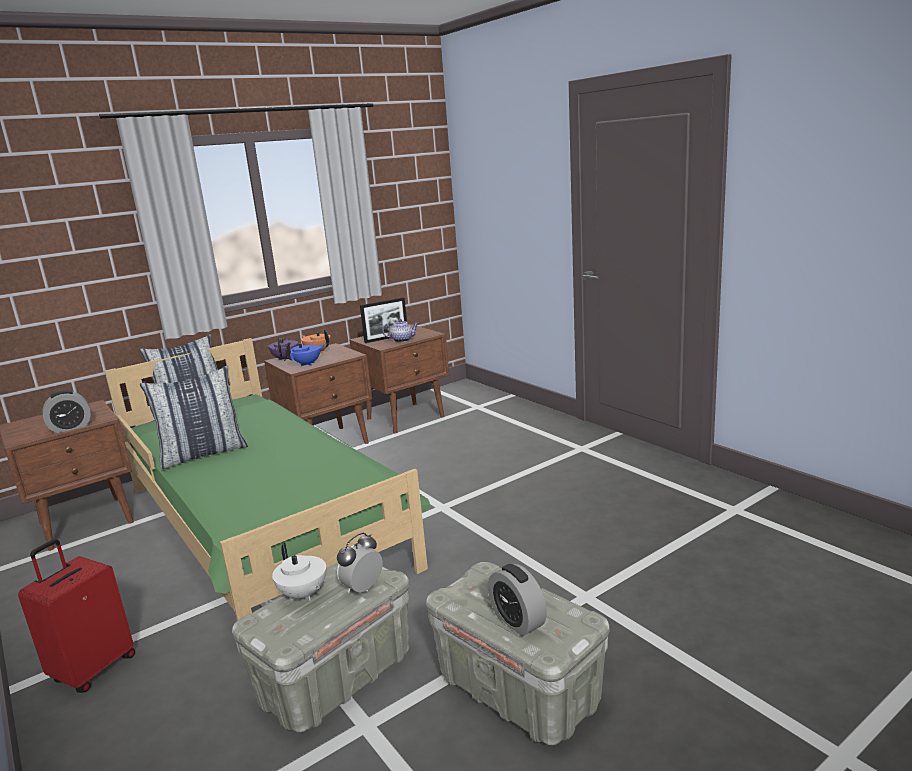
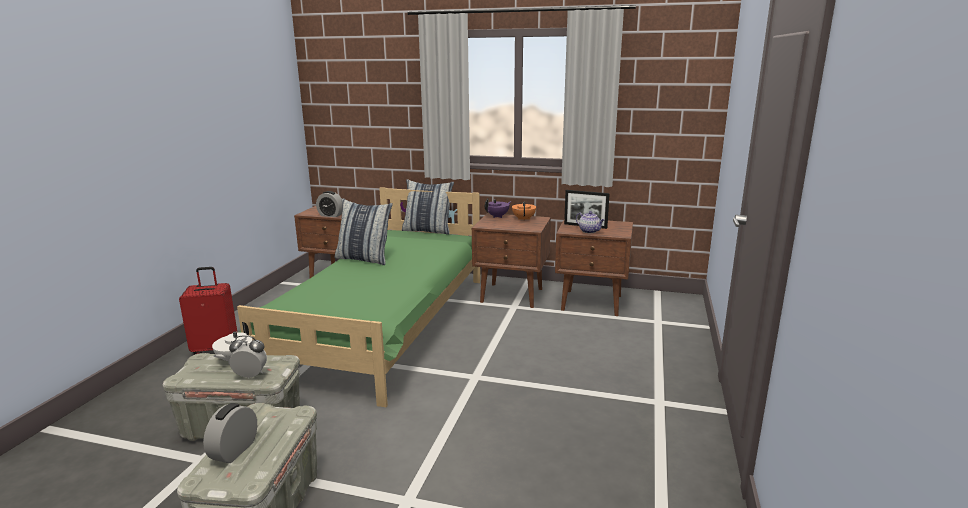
camera: 50 degrees right, 0 degrees up
(308, 364) = (496, 225): blue teapot -> none

